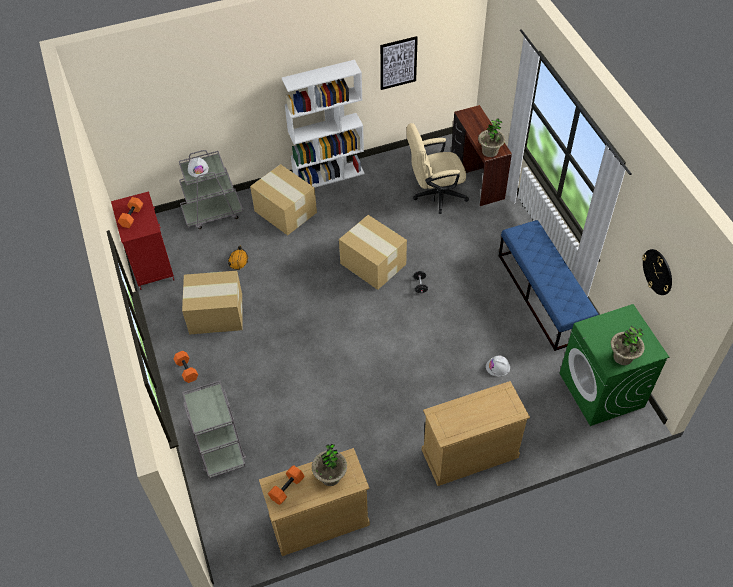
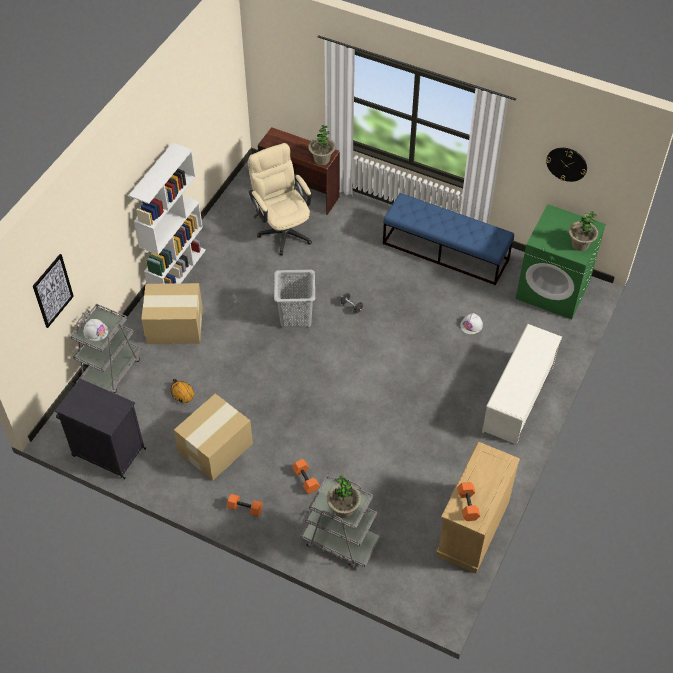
camera: 45 degrees left, 0 degrees up
(132, 217) = (93, 409): orange dumbbell -> orange dumbbell (306, 480)
(151, 264) = (107, 452): red cabinet -> black cabinet
(330, 476) = (486, 472): potted plant -> potted plant (343, 509)
(372, 263) = (295, 316): cardboard box -> grey laundry basket
(398, 63) = (197, 126): picture -> picture (53, 291)
(435, 195) = (282, 229): beige office chair -> beige office chair turned 120 degrees clockwise
(469, 453) = (518, 399): beige dresser -> white shoe rack

